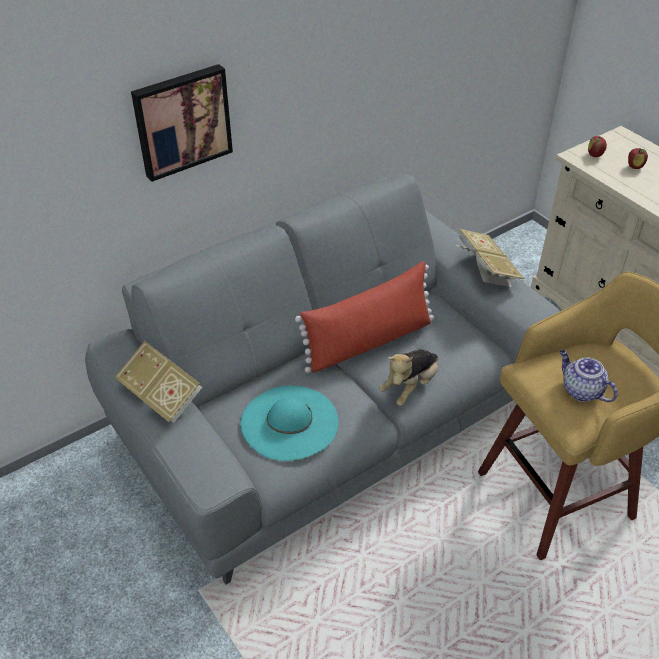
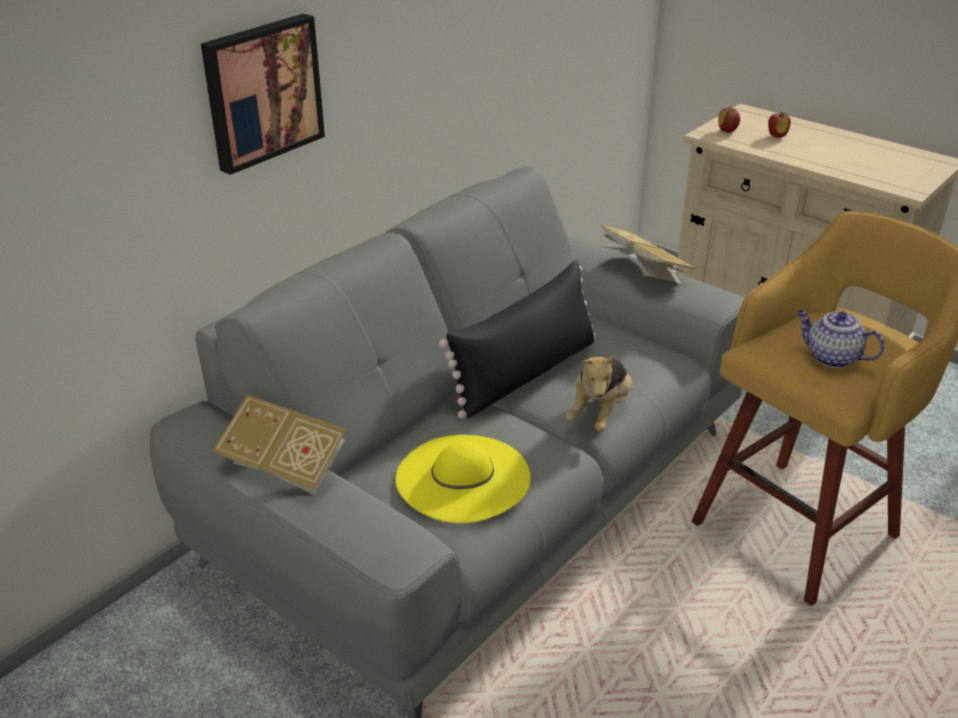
camera: 15 degrees left, 10 degrees down
(289, 422) = (462, 477): turquoise hat -> yellow hat
(368, 341) = (525, 373): red pillow -> black pillow

